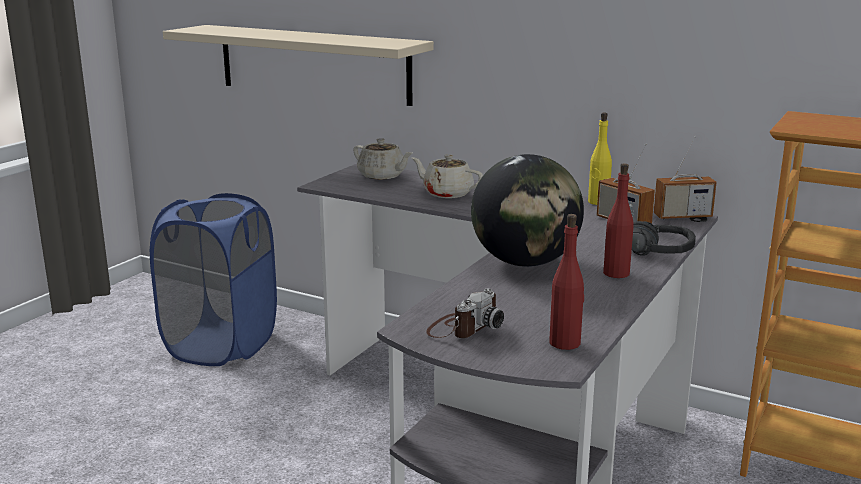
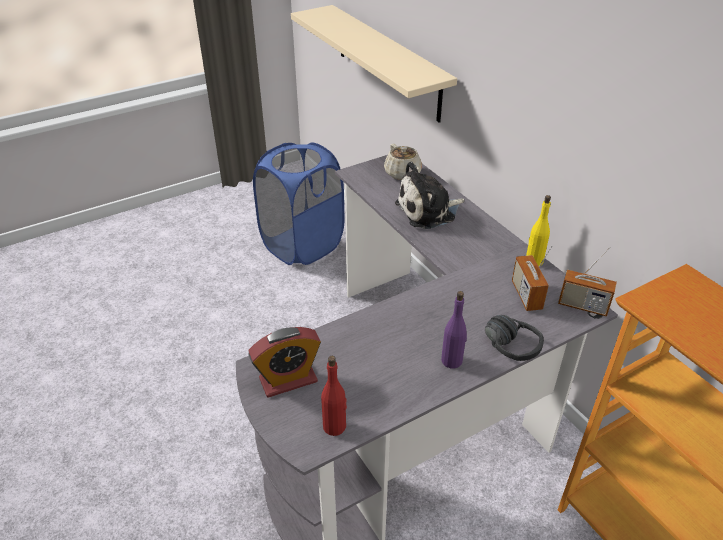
camera: 30 degrees right, 20 degrees up
(447, 193) = (428, 211): beige teapot -> plush toy
(463, 327) = (288, 380): camera -> alarm clock
(525, 262) = (399, 321): globe -> none
(616, 273) = (452, 360): red bottle -> purple bottle

